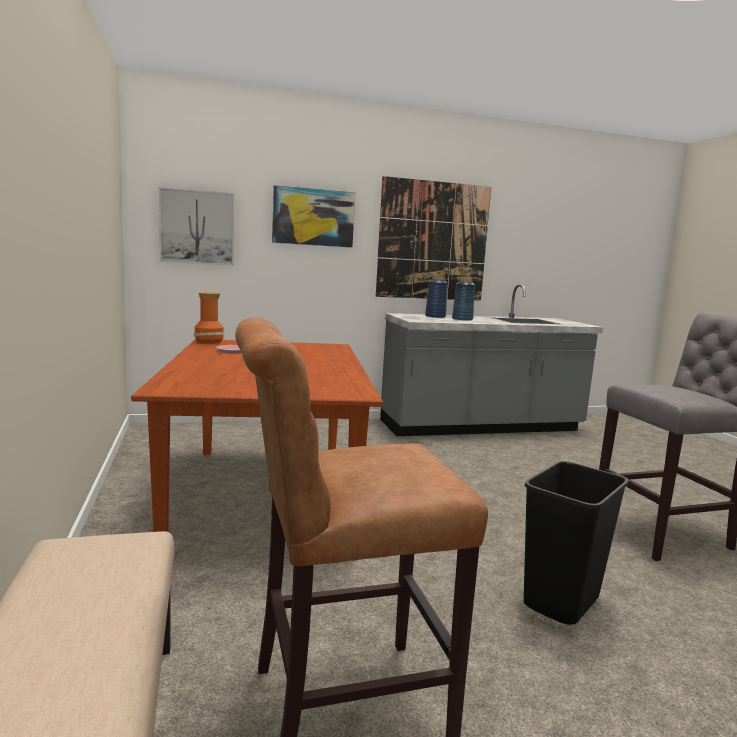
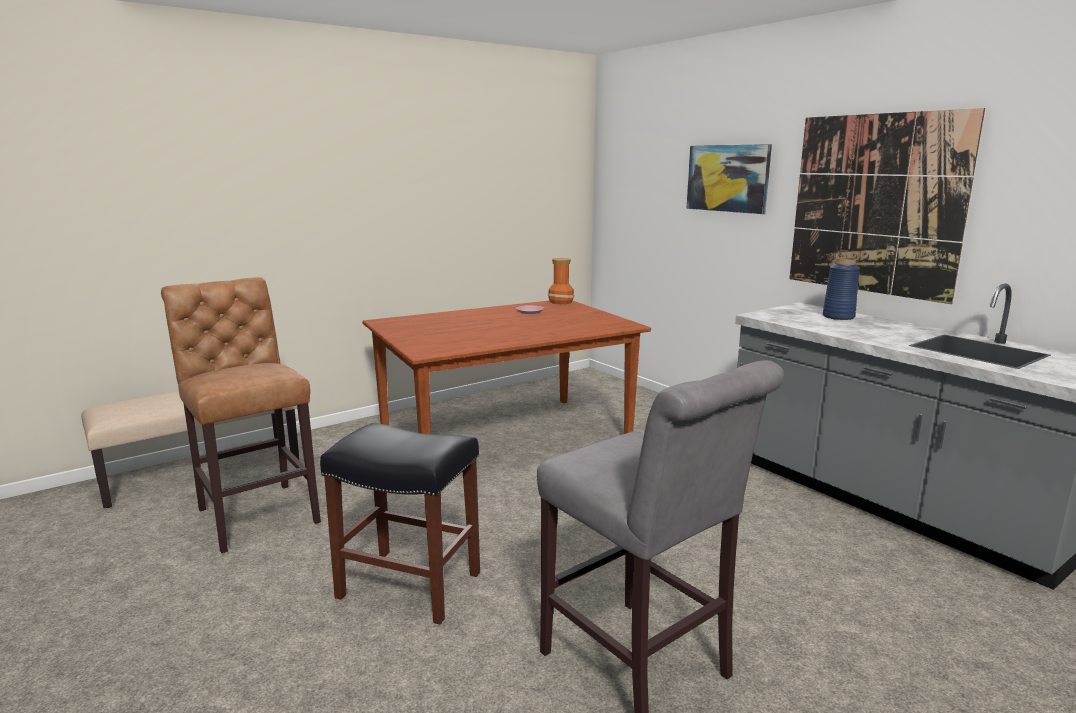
camera: 70 degrees right, 5 degrees up
(197, 227) = (635, 194): picture -> none
(462, 319) = (854, 326): blue vase -> none
(560, 601) = (411, 585): black trash can -> black stool

